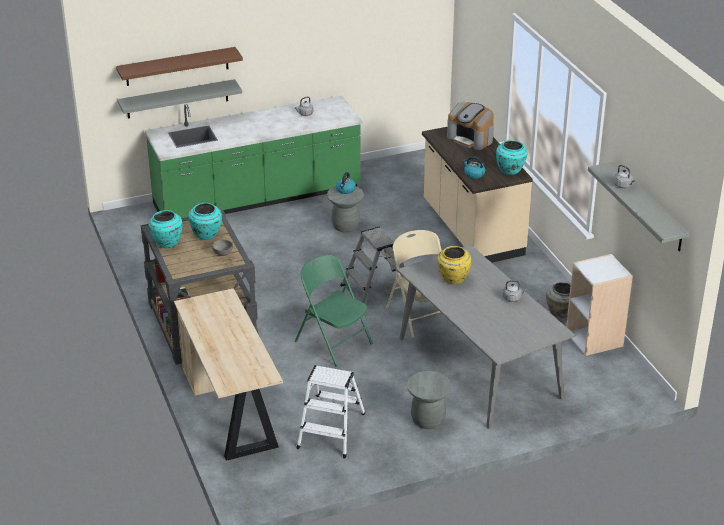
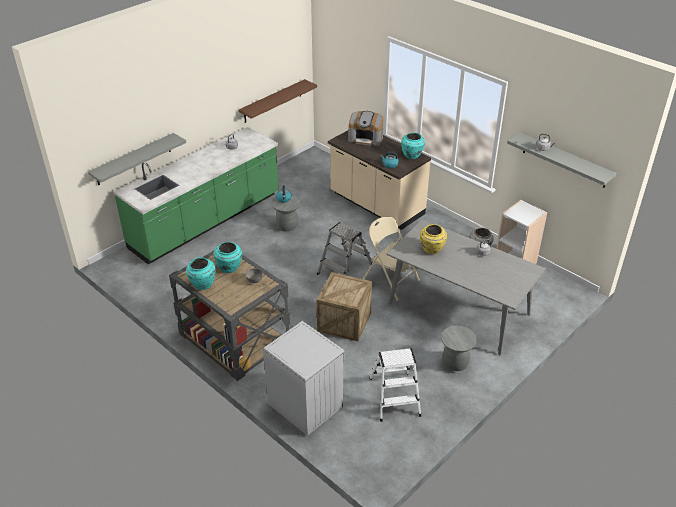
camera: 25 degrees left, 5 degrees up
(177, 66) = (130, 132): brown shelf -> brown shelf (273, 101)
(230, 408) = (306, 404): beige desk -> white washing machine
(334, 342) = (344, 322): green chair -> crate

